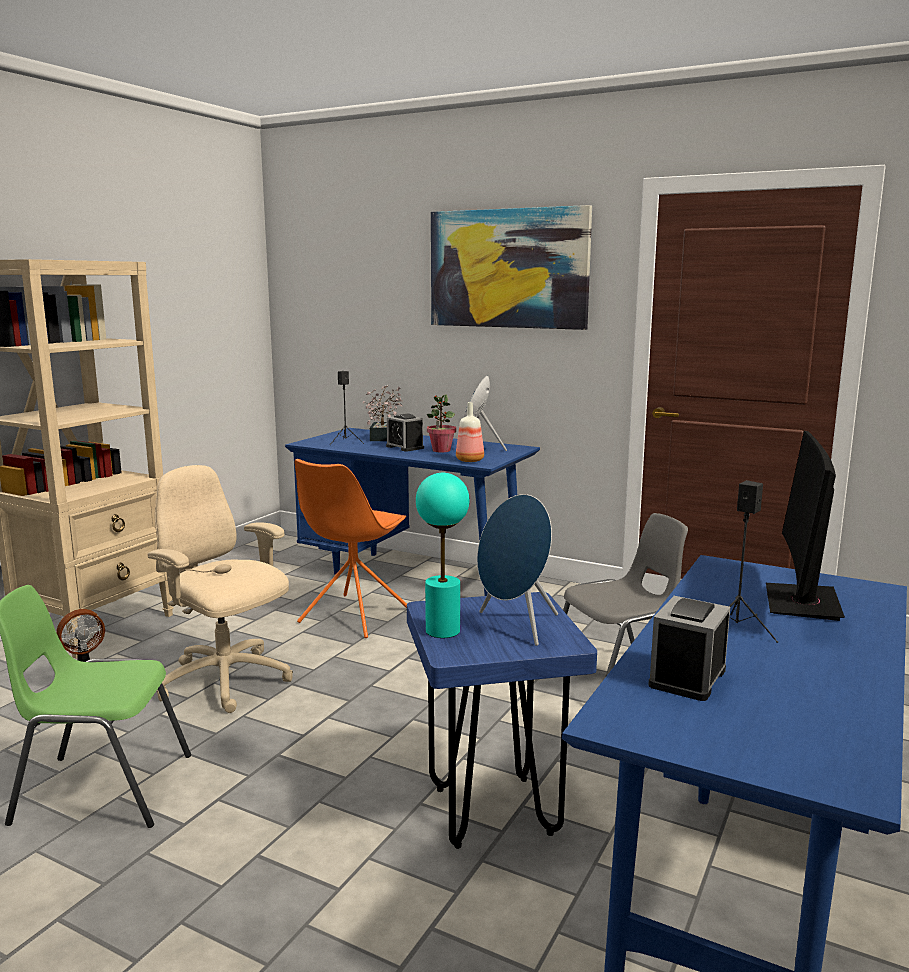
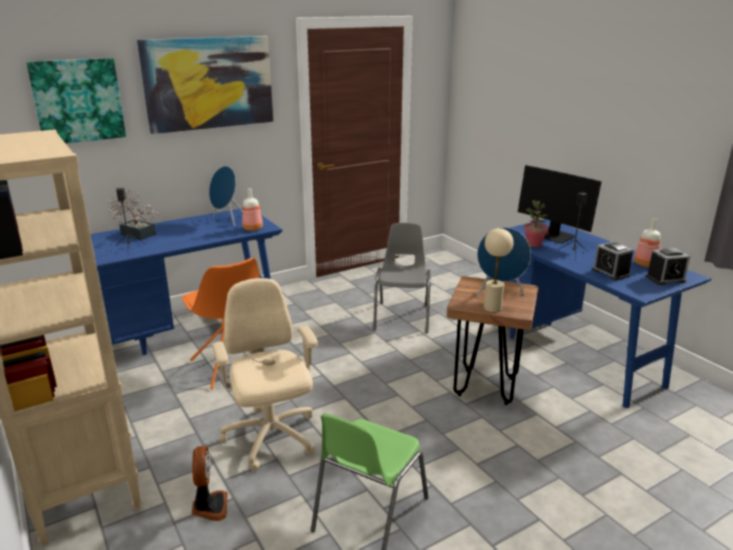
camera: 60 degrees left, 10 degrees up
(226, 682) = (271, 438): beige office chair -> beige office chair turned 90 degrees clockwise
(372, 279) = (78, 100): none -> picture
(405, 447) = (183, 235): alarm clock -> alarm clock (665, 279)
(441, 450) = (212, 229): potted plant -> potted plant (534, 244)
(443, 631) = (493, 308): turquoise table lamp -> beige table lamp
(493, 811) = (485, 386): blue stool -> brown stool
(825, 713) = (645, 264): none -> bottle

